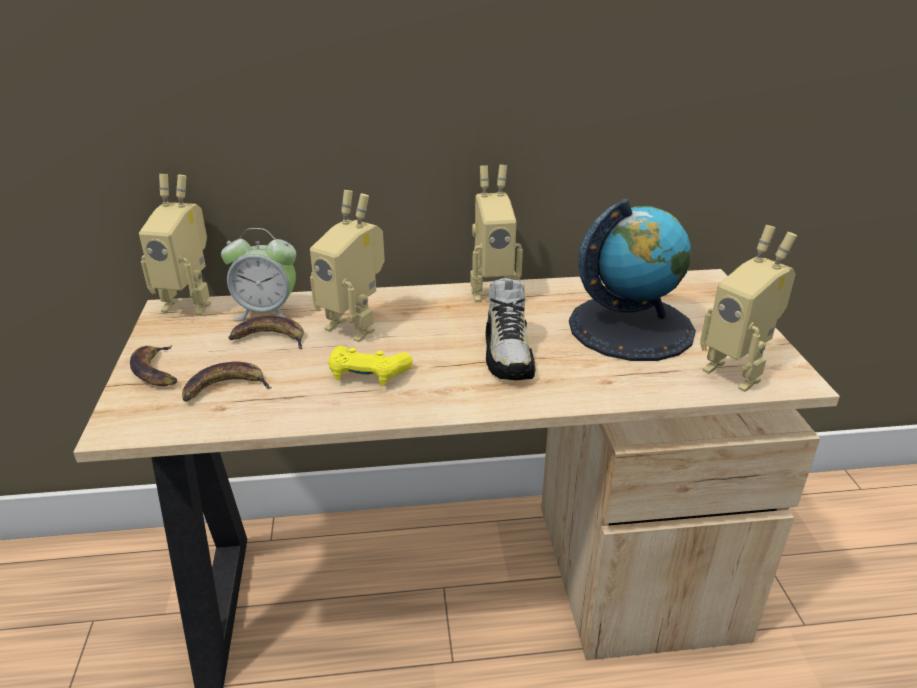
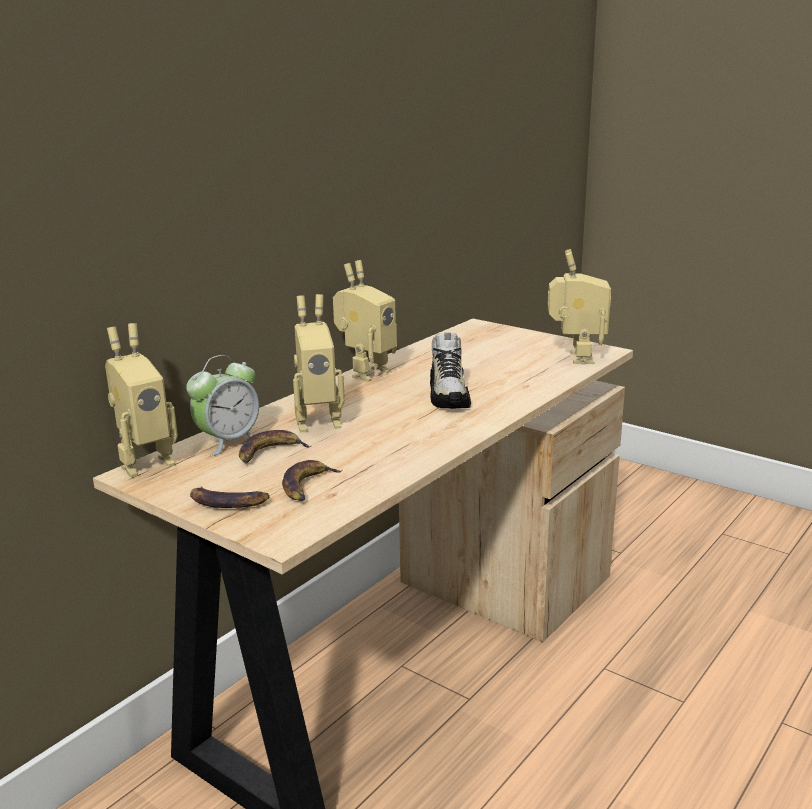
camera: 45 degrees left, 10 degrees down
(368, 374) = (388, 438): yellow game controller -> none
(508, 355) = (449, 396): shoe -> shoe turned 45 degrees clockwise
(630, 327) = (485, 359): globe -> none
(736, 372) = (575, 358): toy robot -> toy robot turned 90 degrees counterclockwise

